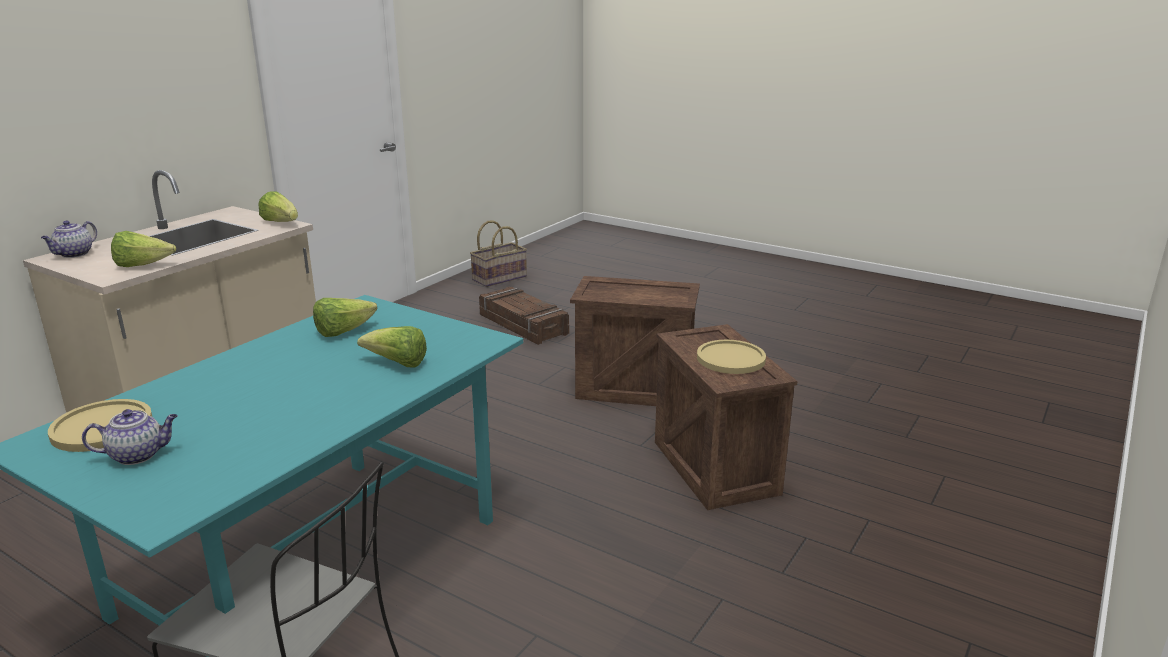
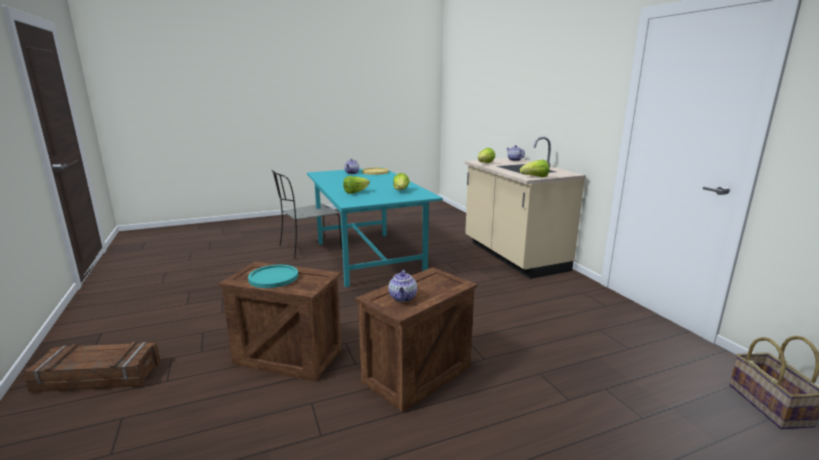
camera: 125 degrees right, 5 degrees down
(522, 324) = (595, 370): crate -> crate (98, 376)
(659, 294) = (403, 298): none -> teapot
(730, 358) = (273, 277): yellow plate -> turquoise plate

